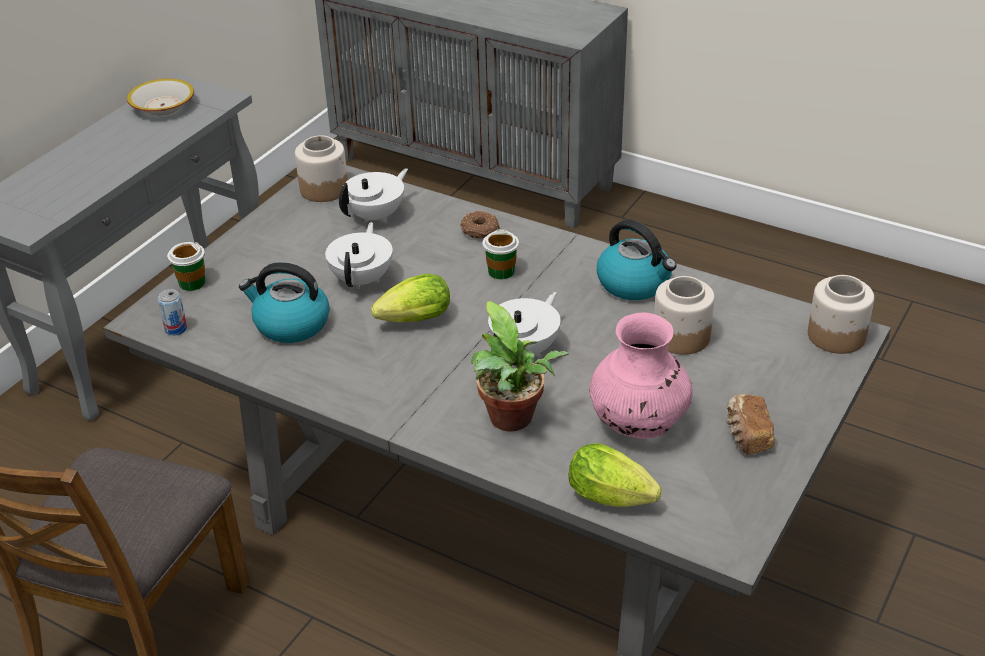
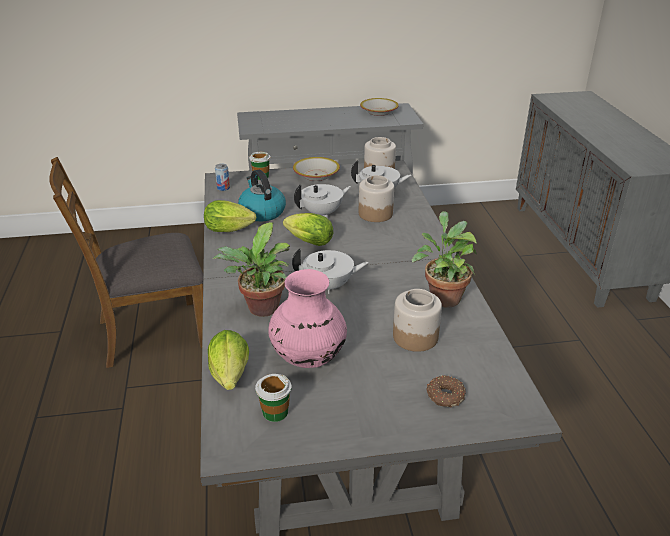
camera: 50 degrees right, 5 degrees down
(259, 238) = (316, 175): none -> bowl
(301, 368) = (231, 230): none -> lettuce
(480, 231) = (412, 226): donut -> donut (445, 396)
(501, 271) = (386, 248): cup -> cup (275, 412)
(635, 283) = (442, 296): kettle -> potted plant
(746, 436) = (349, 409): bread -> none
(835, 336) = (510, 406): jar -> jar (375, 213)

